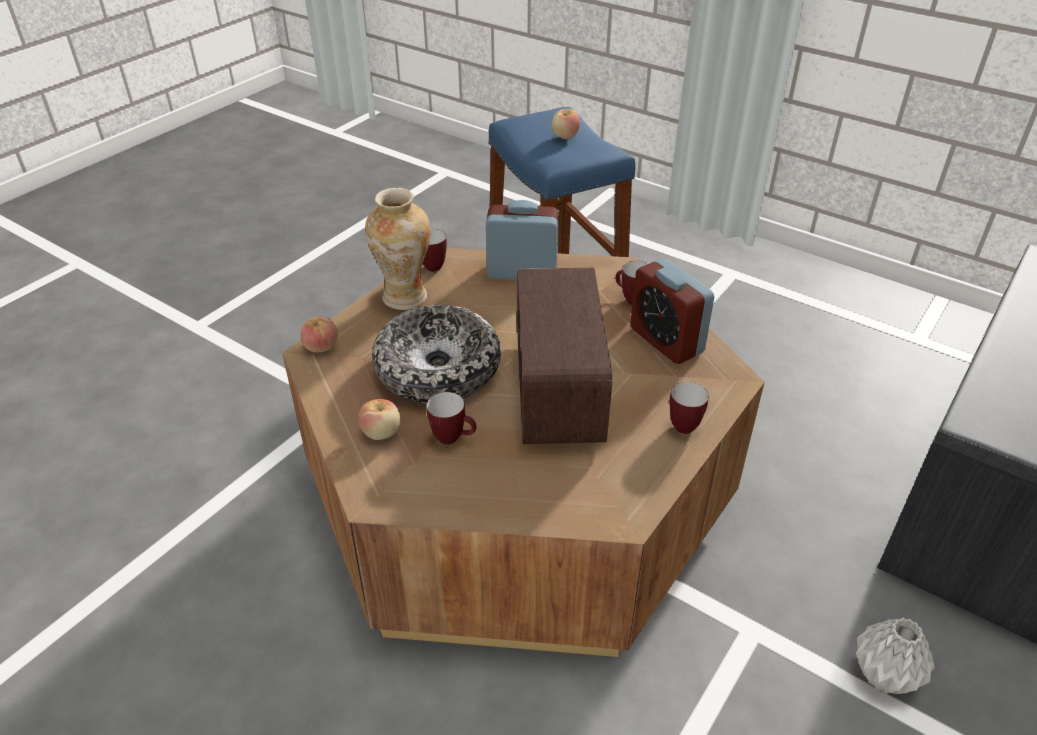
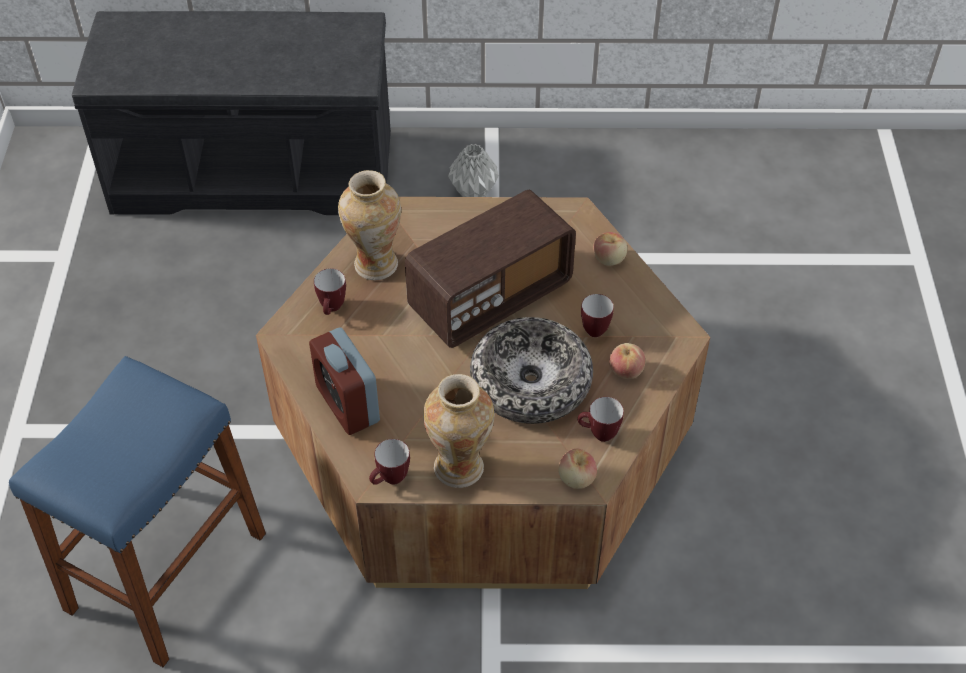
camera: 125 degrees left, 10 degrees up
(565, 136) = (113, 434): apple -> apple (609, 259)
(666, 341) = (374, 264): alarm clock -> vase
(686, 424) = (464, 217): mug -> mug (598, 434)

